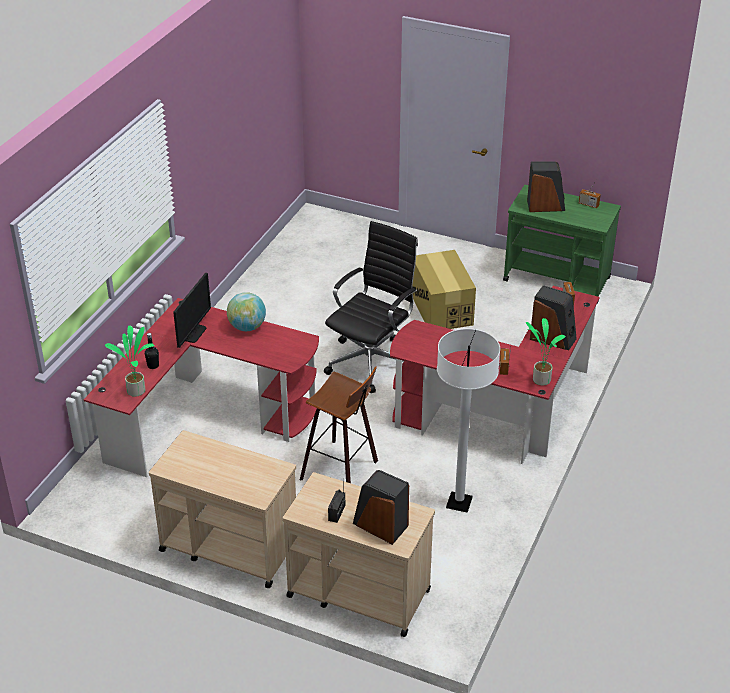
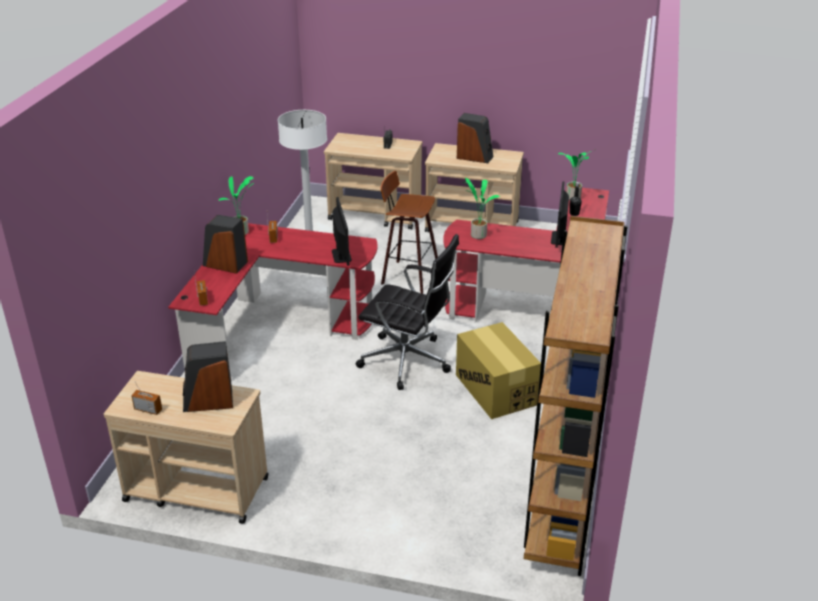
camera: 170 degrees right, 5 degrees down
(247, 327) = (514, 247): globe -> none
(277, 347) = (478, 235): none -> potted plant
(291, 245) = (561, 502): none -> brown bookcase
(372, 361) = (408, 362): black office chair -> black office chair turned 90 degrees counterclockwise
(380, 526) = (358, 142): speaker -> speaker (474, 157)
(431, 336) = (341, 255): none -> monitor
(441, 308) = (343, 429): cardboard box -> cardboard box (495, 390)
(557, 279) = (195, 489): green cart -> beige cart

